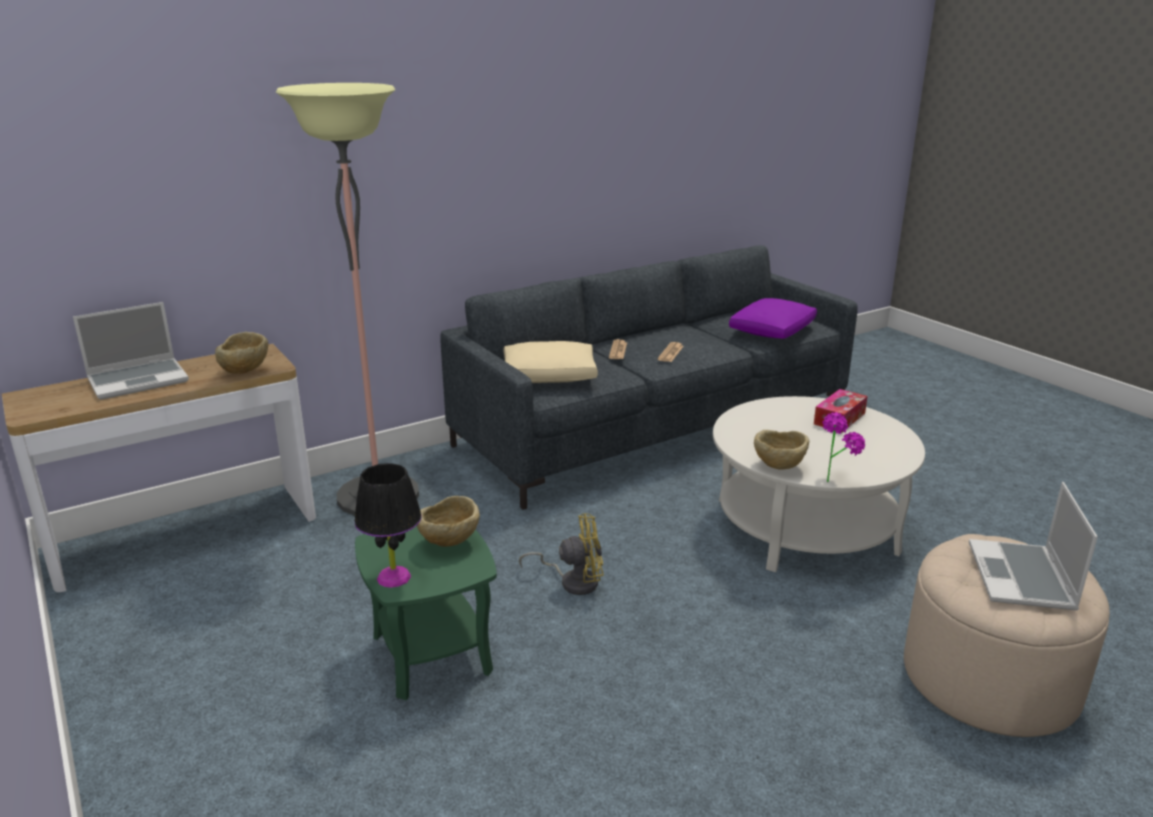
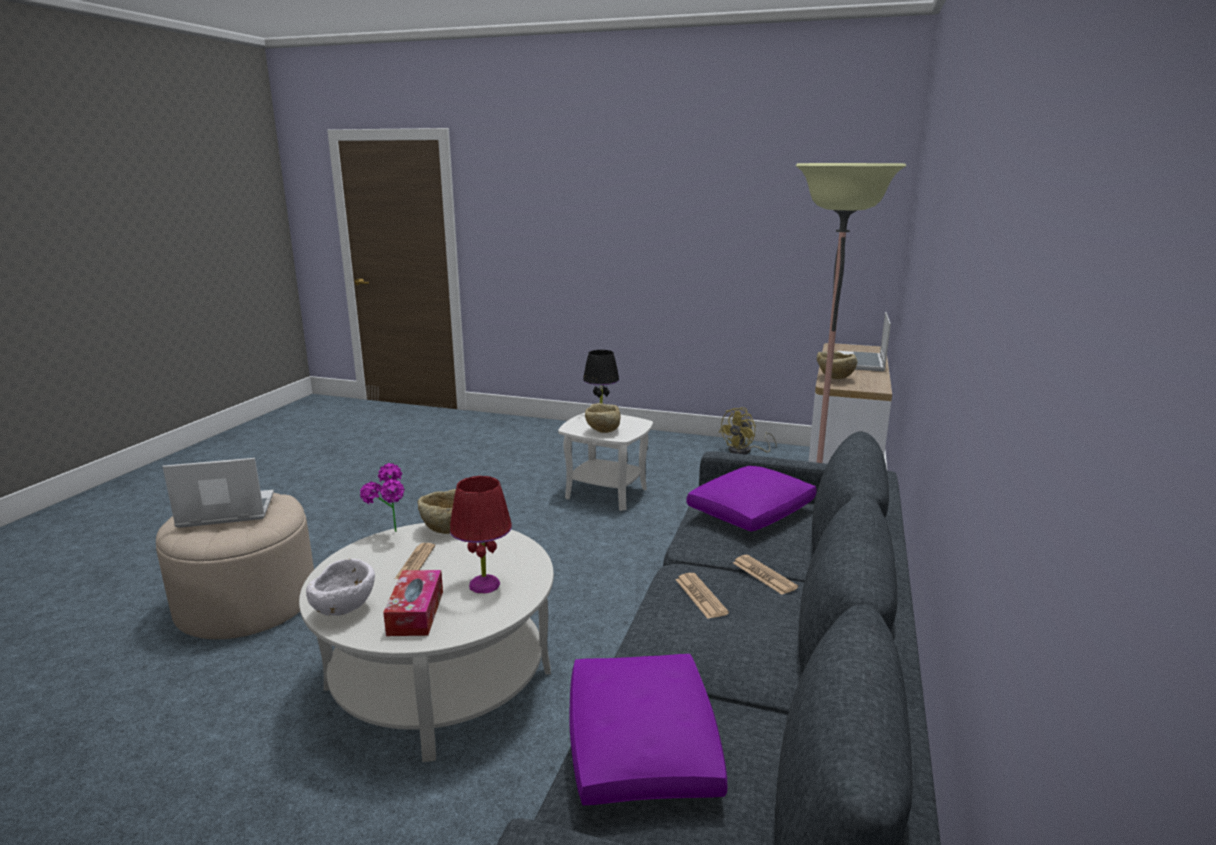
camera: 140 degrees right, 5 degrees down
(431, 653) = (606, 493): green side table -> white side table
(550, 376) = (750, 513): beige pillow -> purple pillow
(573, 581) = (585, 549): yellow fan -> yellow fan (745, 451)
(781, 419) = (484, 585): none -> red table lamp
(823, 449) = (415, 562): none -> newspaper
(890, 434) = (344, 610): none -> white bowl
(1022, 578) = (225, 512): laptop -> laptop turned 75 degrees counterclockwise

